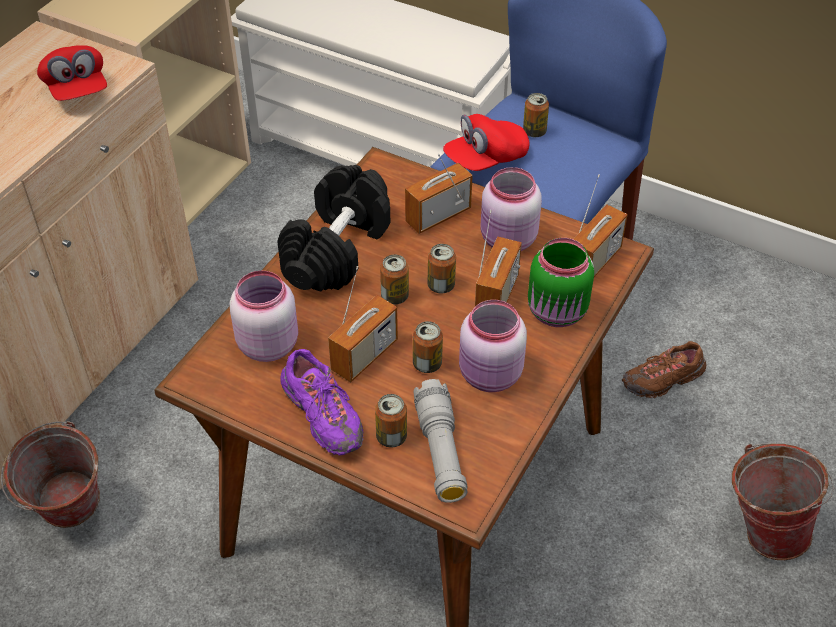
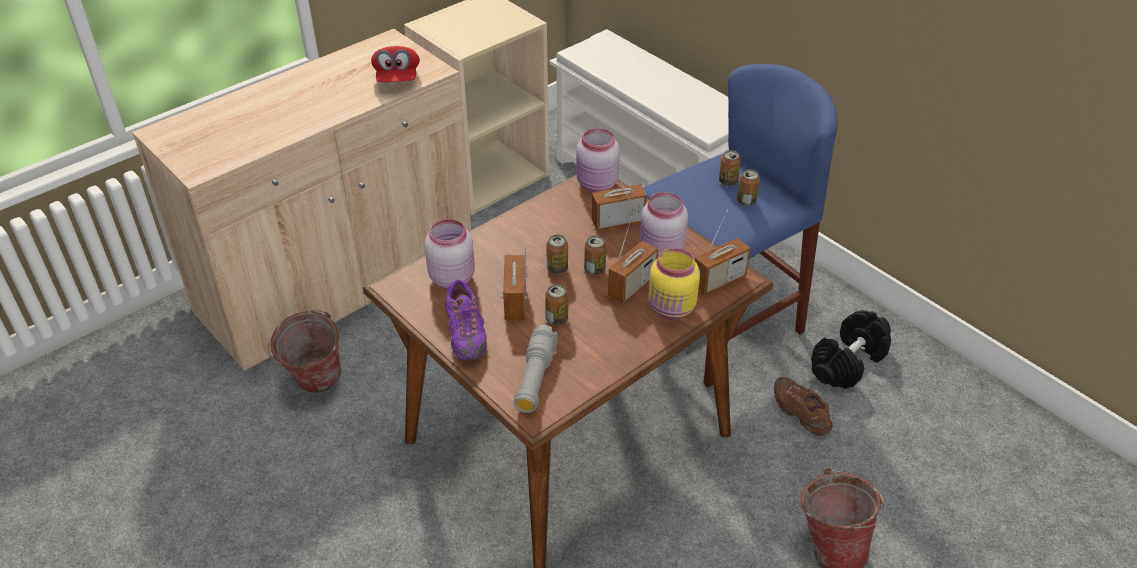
camera: 20 degrees right, 5 degrees down
(337, 250) = (532, 227): black dumbbell -> black dumbbell (848, 363)
(364, 355) = (515, 302): radio -> radio turned 120 degrees clockwise
(391, 437) = (506, 359): can -> can (746, 201)
(485, 159) = (680, 192): red cap -> none
(490, 376) = (598, 338): pink jar -> pink jar (596, 184)
(558, 313) = (672, 309): green jar -> yellow jar
(663, 380) = (800, 412): brown shoe -> brown shoe turned 60 degrees clockwise

